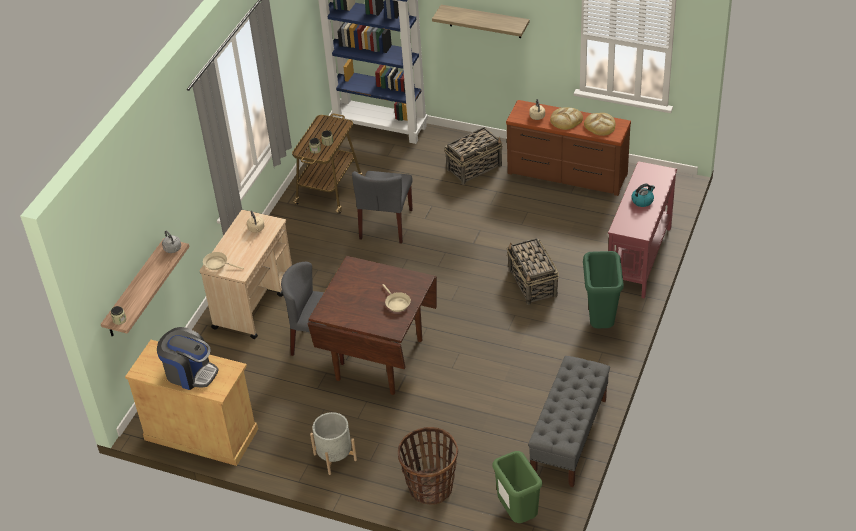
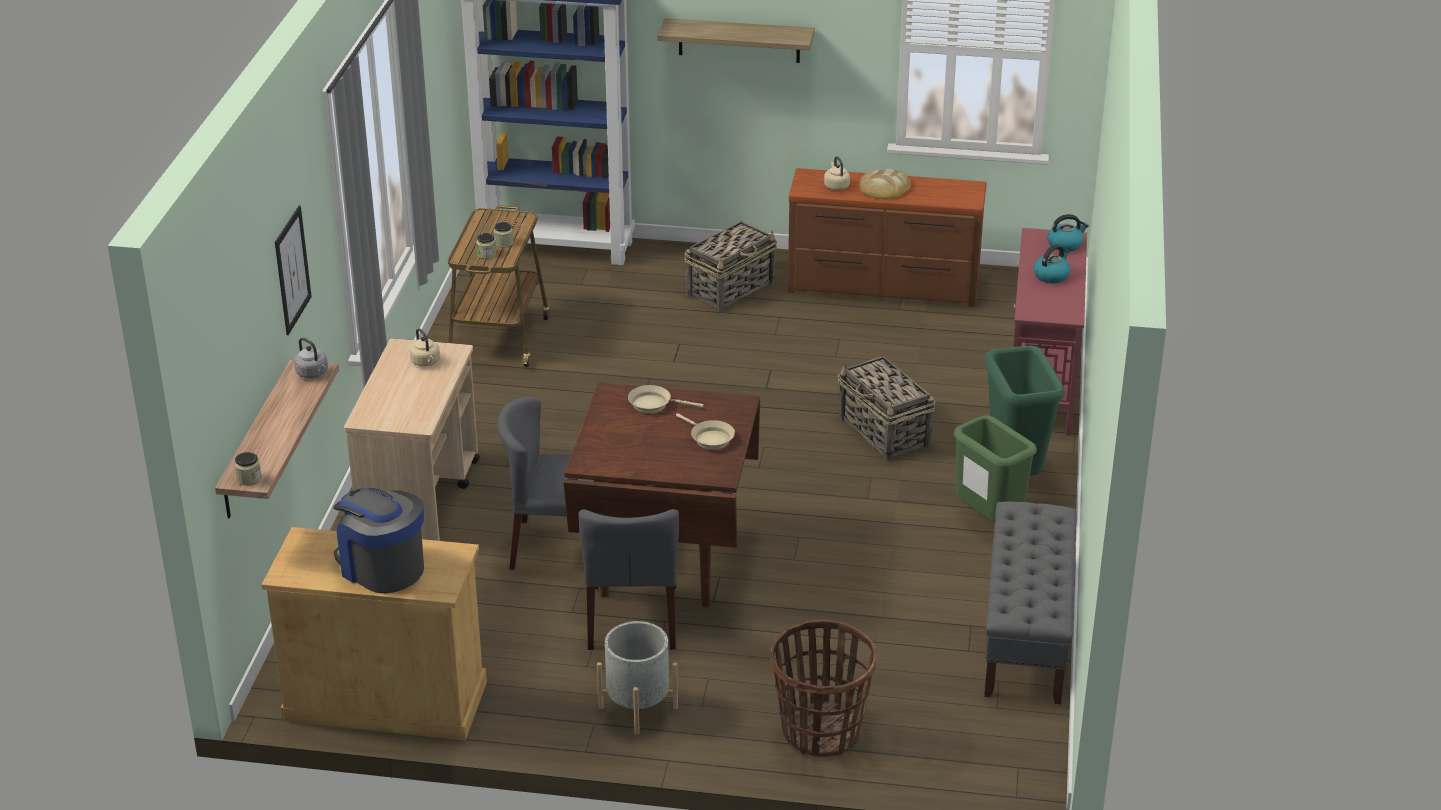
camera: 15 degrees left, 10 degrees down
(165, 189) = (292, 270): none -> picture
(190, 373) = (381, 567): coffee machine -> coffee machine turned 150 degrees counterclockwise
(218, 264) = (374, 415): beige frying pan -> beige frying pan (653, 404)
(386, 224) = (612, 375): grey chair -> grey chair (633, 618)
(517, 513) = (981, 752): green trash can -> green trash can (987, 520)
(600, 125) = (941, 191): bread -> none
(660, 177) = (1065, 244): none -> kettle

